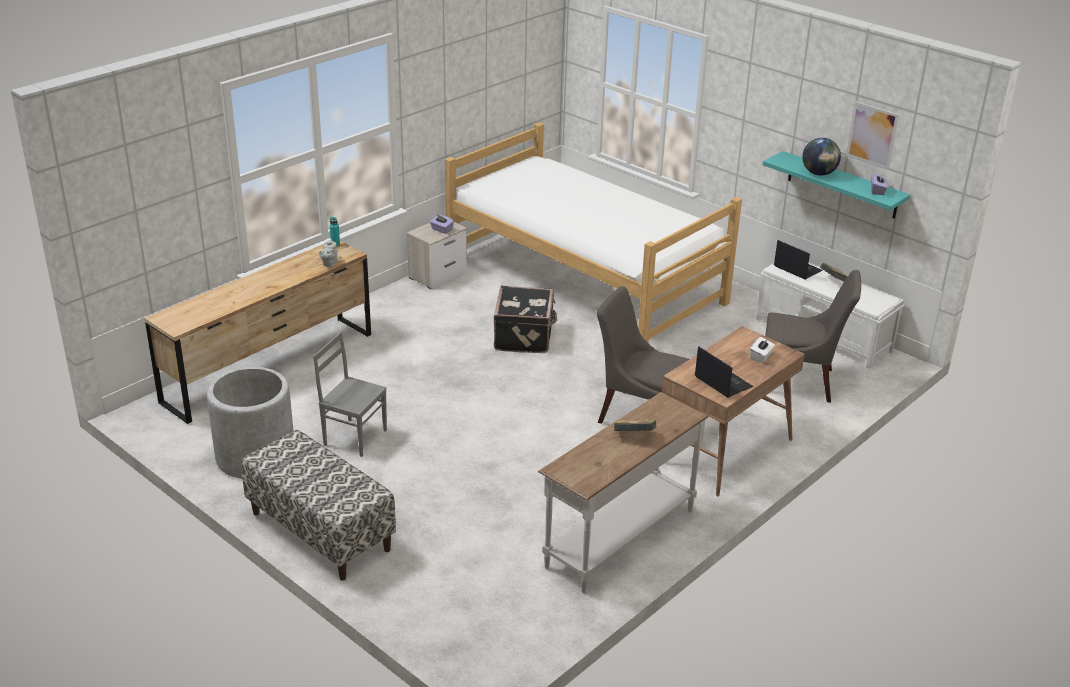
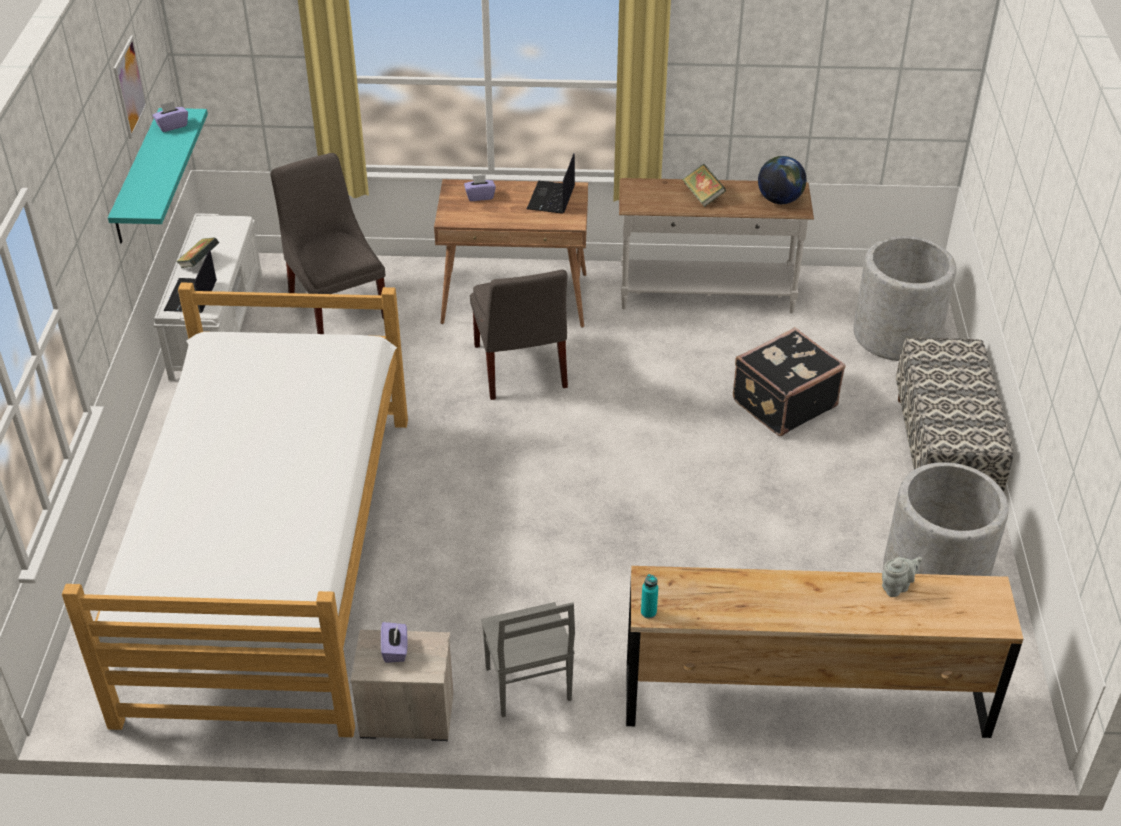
camera: 130 degrees left, 10 degrees up
(329, 264) = (699, 578): grey teapot -> grey teapot (897, 587)
(355, 437) = (809, 528): grey chair -> grey chair (527, 685)
(449, 603) = (896, 335): none -> grey planter
(525, 337) = (471, 528): black suitcase -> black suitcase (782, 403)
(761, 357) = (480, 196): white tissue box -> purple tissue box
(819, 173) = (161, 171): globe -> globe (779, 200)

